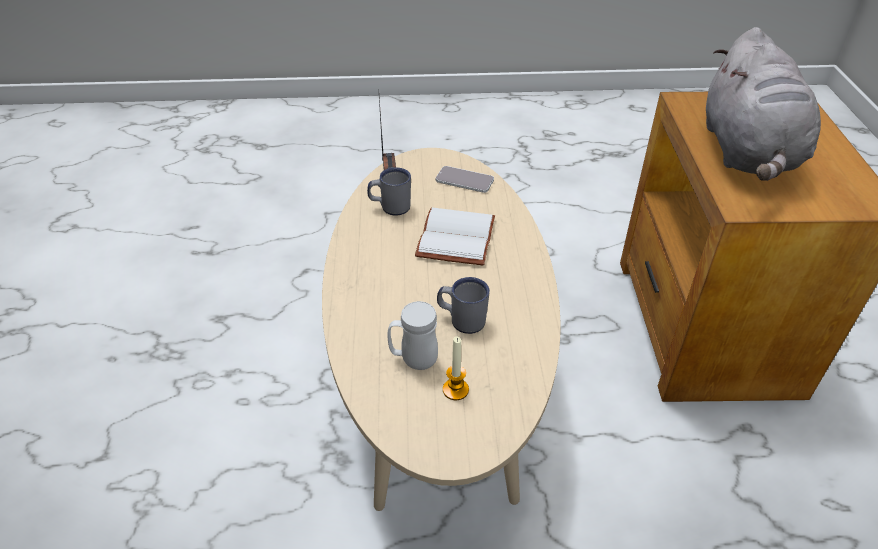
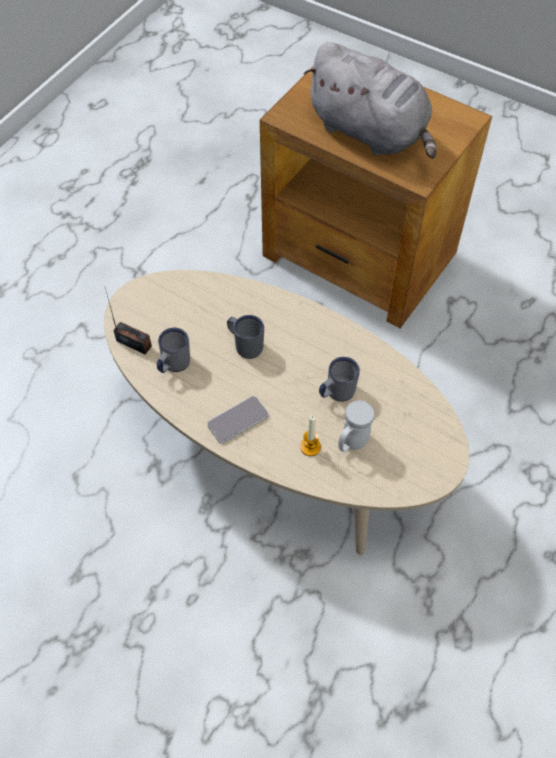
camera: 55 degrees left, 15 degrees up
(454, 236) = (245, 344): white book -> grey mug
(455, 390) = (396, 434): candle -> candle (310, 447)
(464, 180) = (183, 296): phone -> phone (238, 420)

